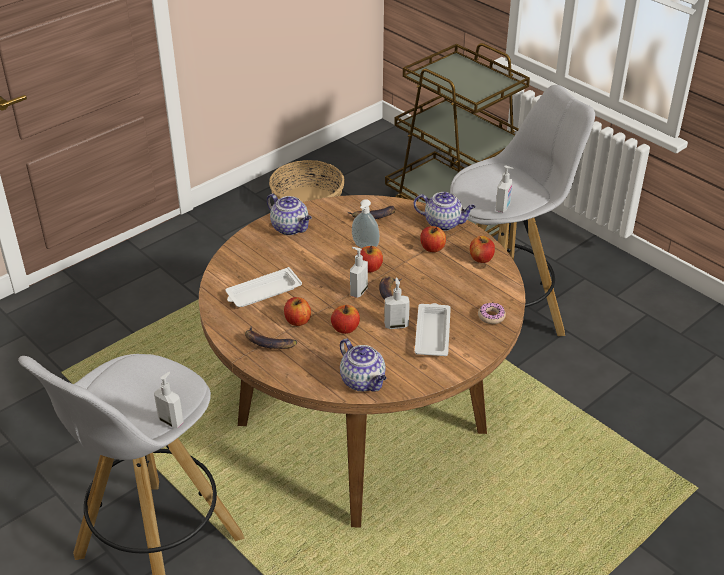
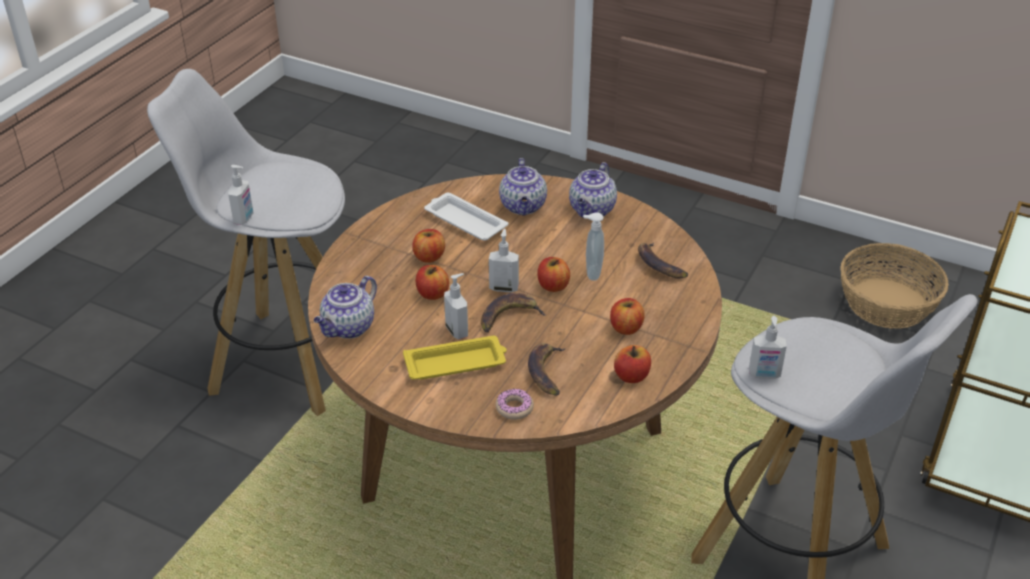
camera: 70 degrees right, 0 degrees up
(268, 343) = (383, 246): banana -> banana (546, 372)
(432, 333) = (456, 363): white tray -> yellow tray
(444, 223) = (687, 327): teapot -> teapot (523, 207)

